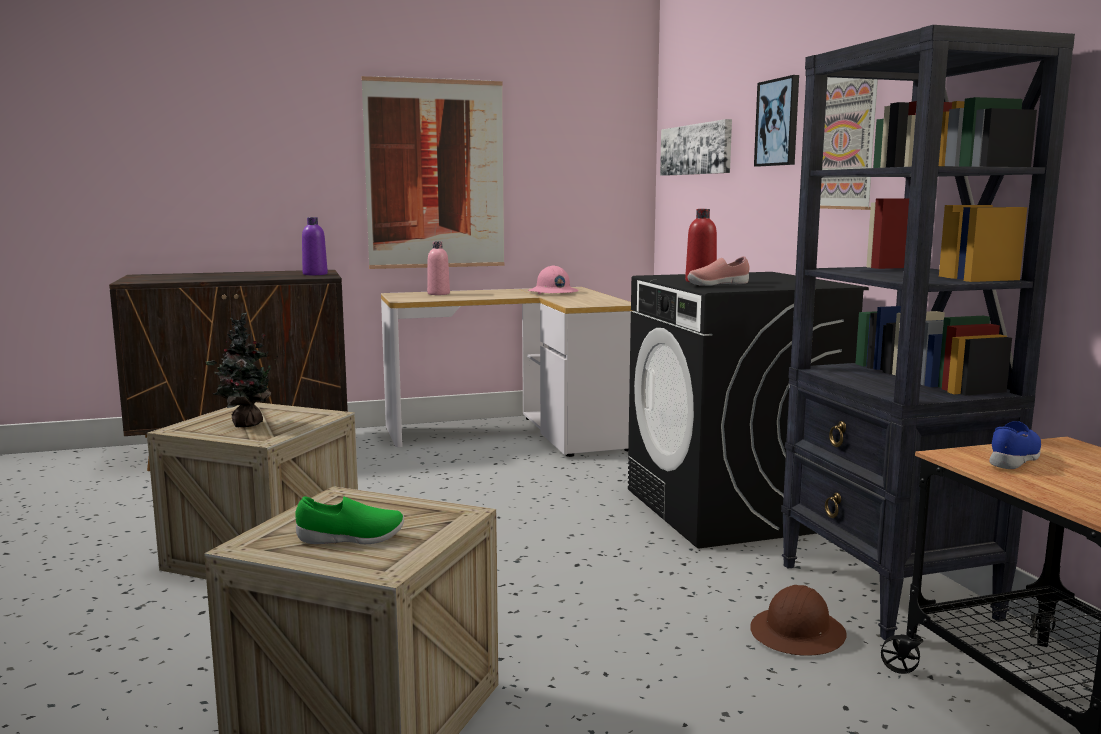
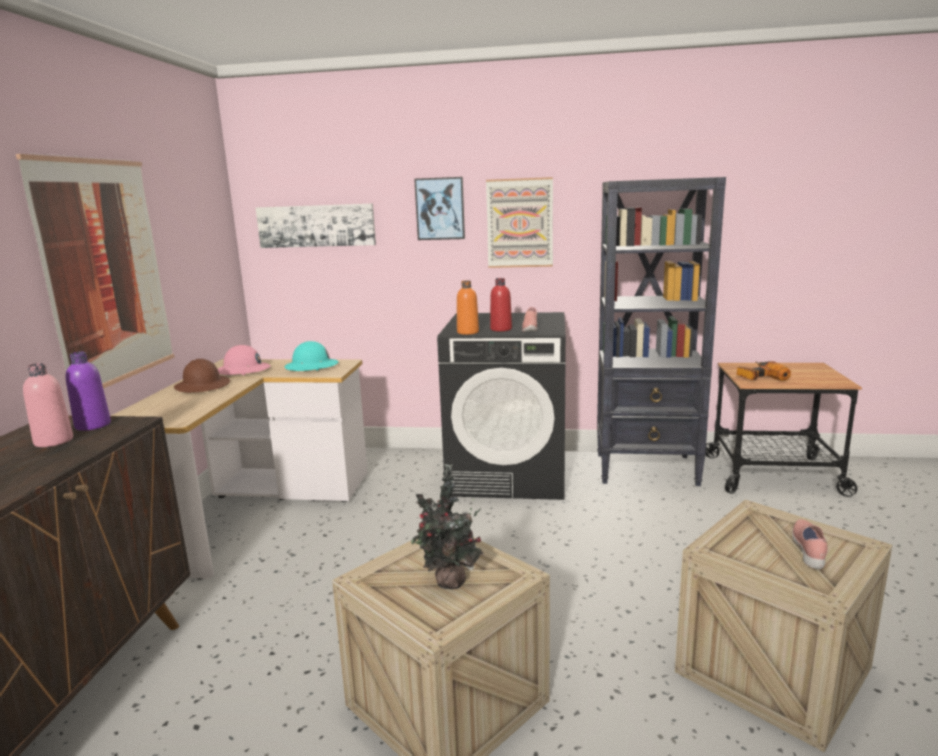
camera: 65 degrees left, 5 degrees up
(351, 539) = (809, 551): green shoe -> pink shoe
(438, 294) = (161, 404): pink bottle -> pink bottle (54, 441)
(590, 300) = (311, 366): none -> turquoise hard hat
(664, 278) = (468, 332): none -> orange bottle
(798, 634) = (688, 503): brown hard hat -> brown hard hat (203, 386)
(1015, 460) = (758, 377): blue shoe -> power drill

